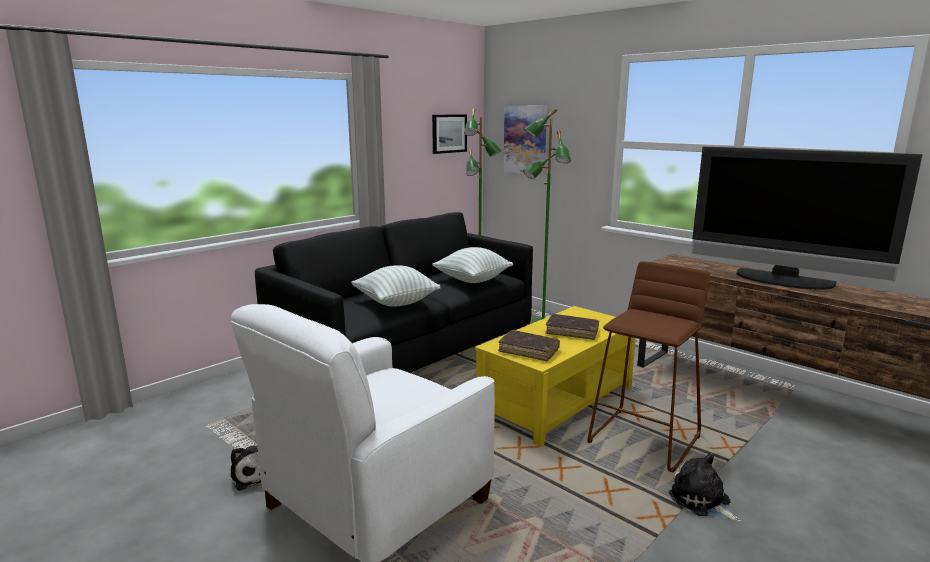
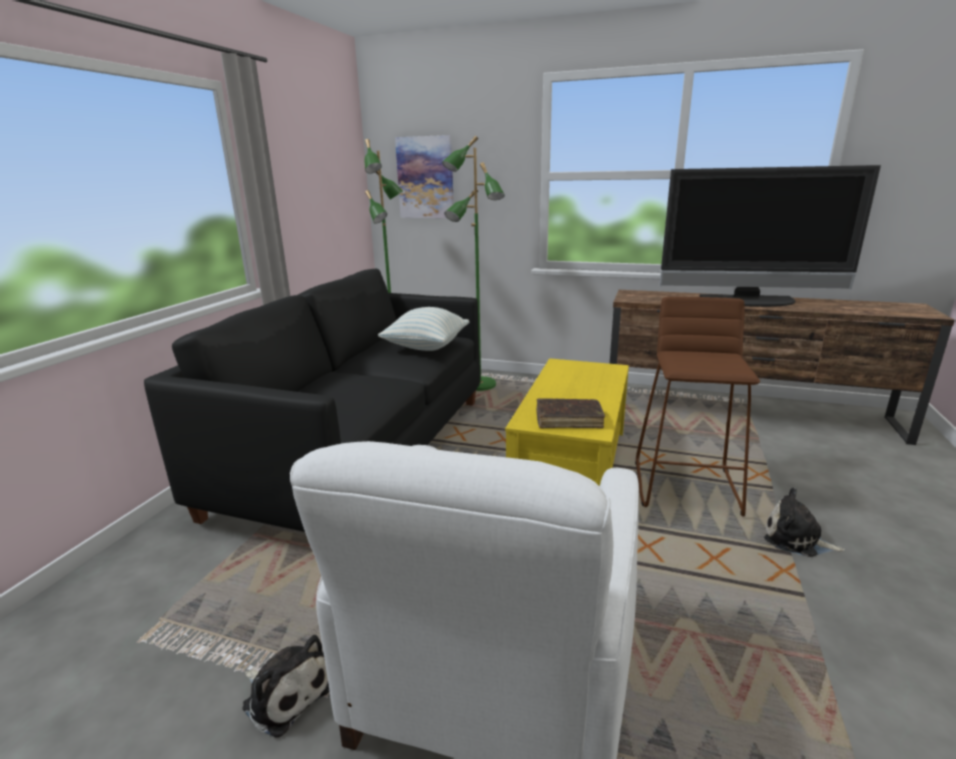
camera: 25 degrees left, 5 degrees up
(396, 302) = (367, 391): pillow -> none
(449, 133) = (335, 172): picture -> none
(572, 332) = (583, 388): brown book -> none

